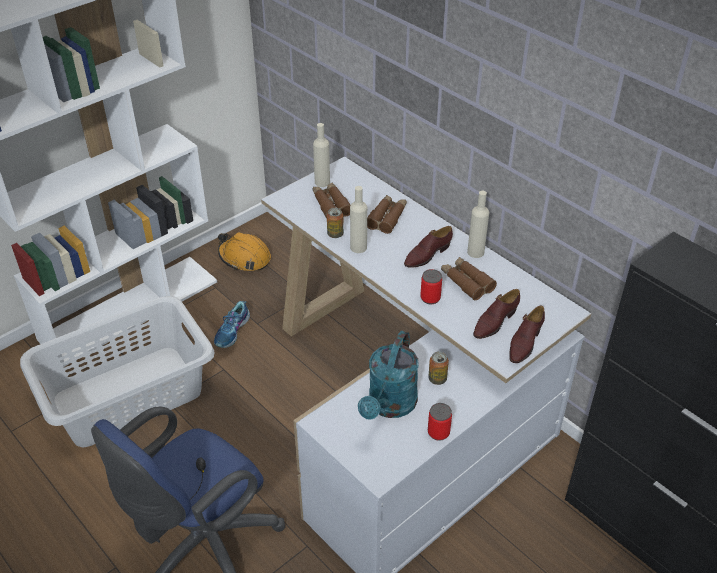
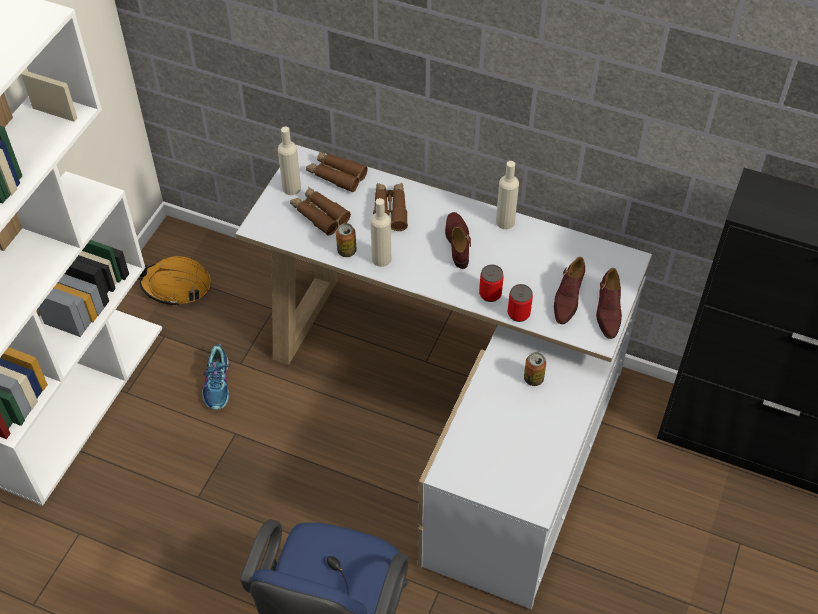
camera: 25 degrees left, 10 degrees up
(127, 395) = (143, 507): grey laundry basket -> none
(389, 406) = (504, 427): turquoise watering can -> none
(427, 255) = (458, 243): brown shoe -> brown shoe turned 150 degrees clockwise
(438, 432) = (566, 436): can -> can (518, 313)
(466, 282) = (516, 261): brown binoculars -> brown binoculars (336, 175)

